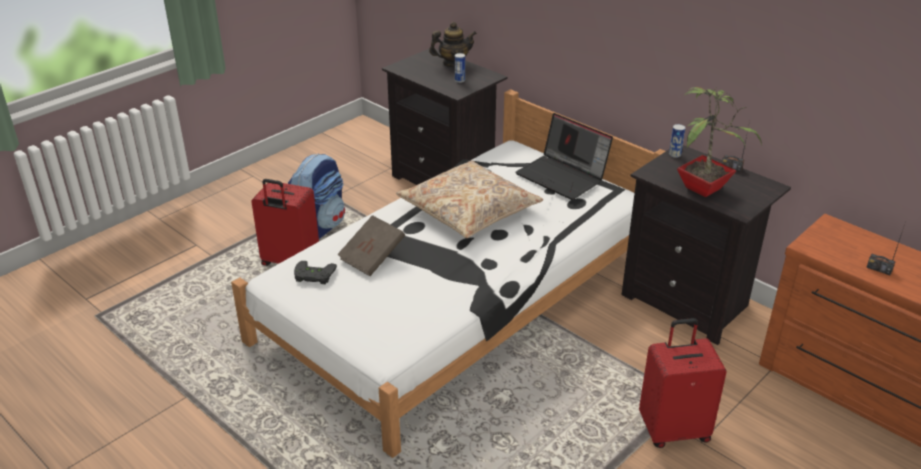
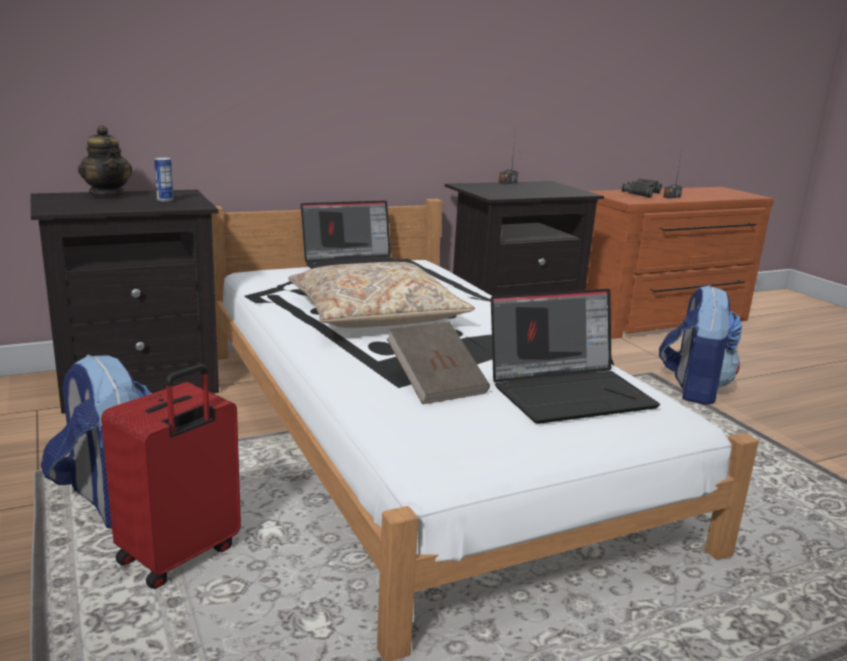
camera: 70 degrees left, 15 degrees down
(313, 276) = (455, 432): black game controller -> none
(393, 306) = (570, 392): none -> laptop
(453, 63) = (108, 195): teapot -> teapot turned 135 degrees clockwise
(673, 429) = (692, 389): red suitcase -> backpack
(674, 154) = (467, 187): can -> none
(704, 188) = (536, 192): potted plant -> none
(869, 248) = (641, 193): none -> black binoculars

